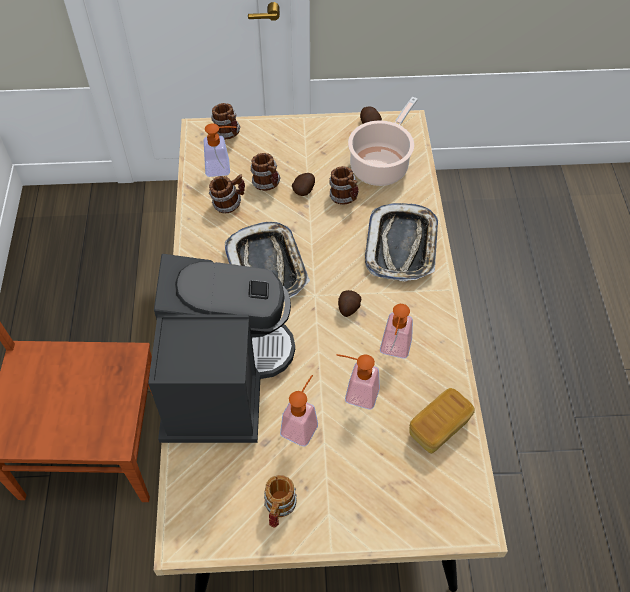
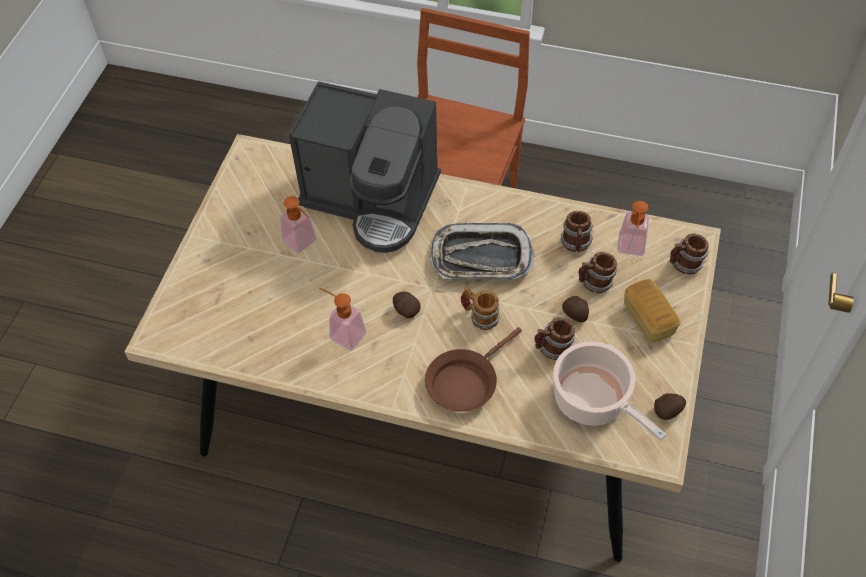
camera: 110 degrees right, 0 degrees up
(279, 509) = (241, 211): mug -> mug (479, 316)
(355, 393) = (314, 289): soap dispenser -> none
(402, 246) = (465, 382): tray -> brown frying pan
(439, 427) = (251, 341): bread -> bread (648, 319)

